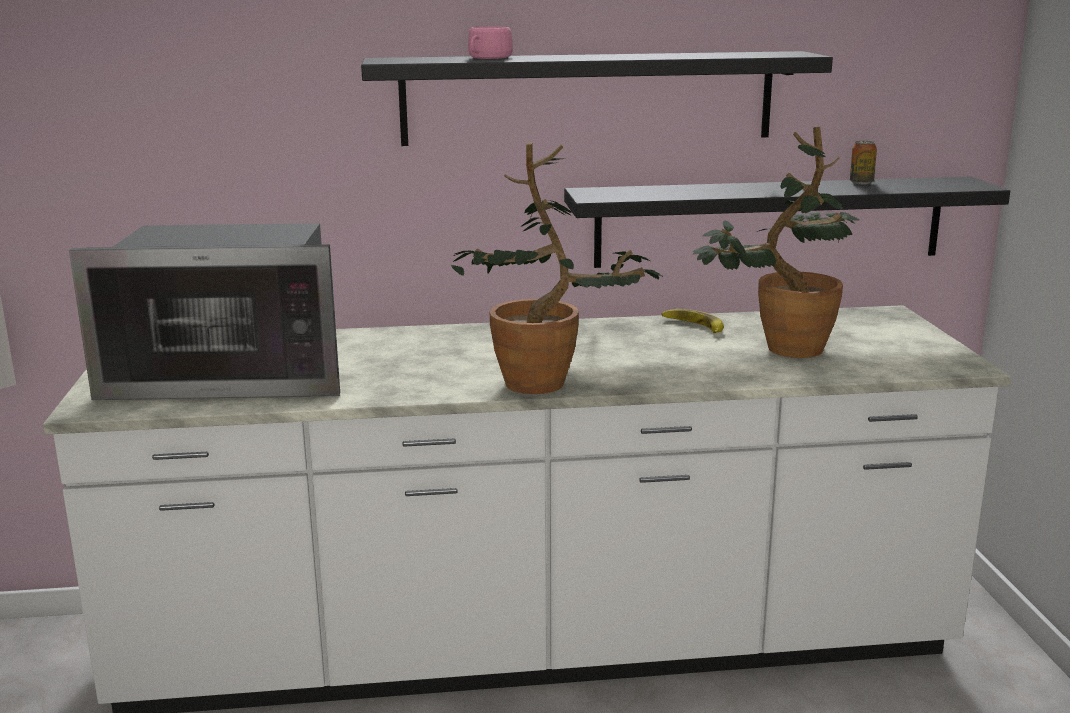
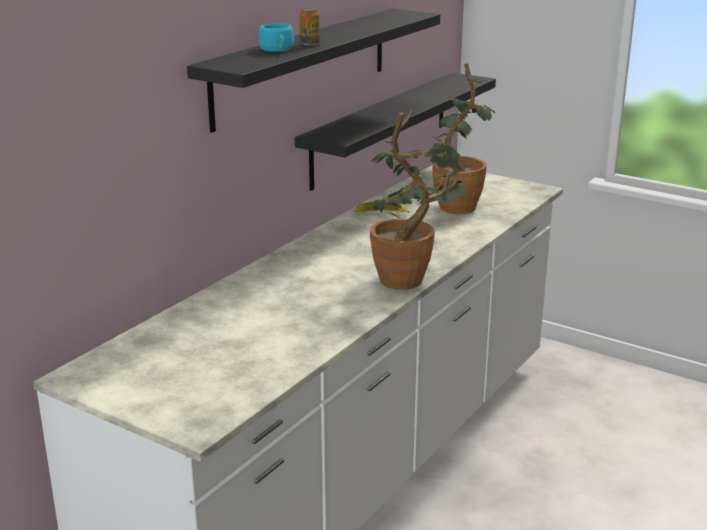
camera: 50 degrees left, 5 degrees up
(231, 376) = (221, 359): microwave -> none
(487, 58) = (277, 50): pink cup -> turquoise cup
(861, 183) = (425, 90): can -> can (310, 44)

